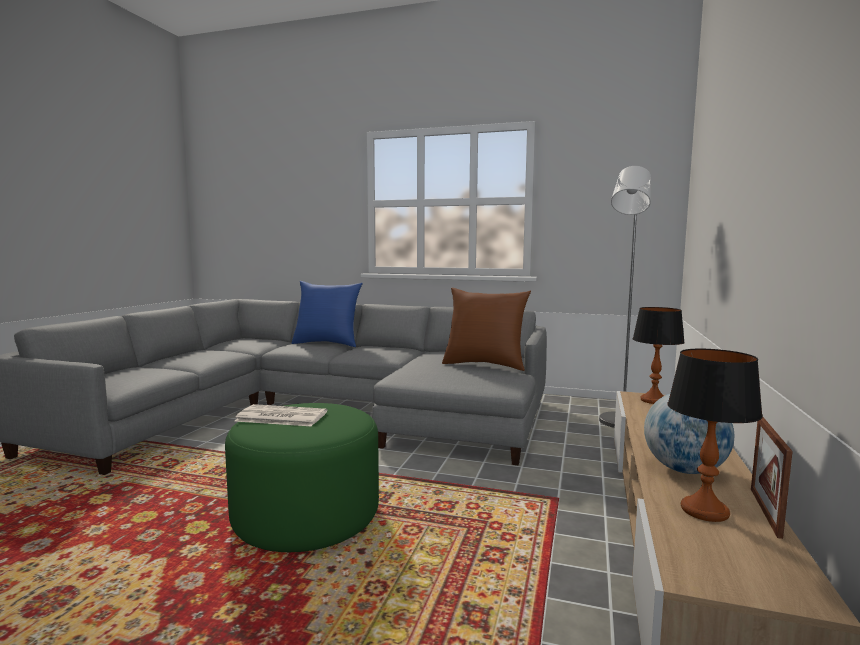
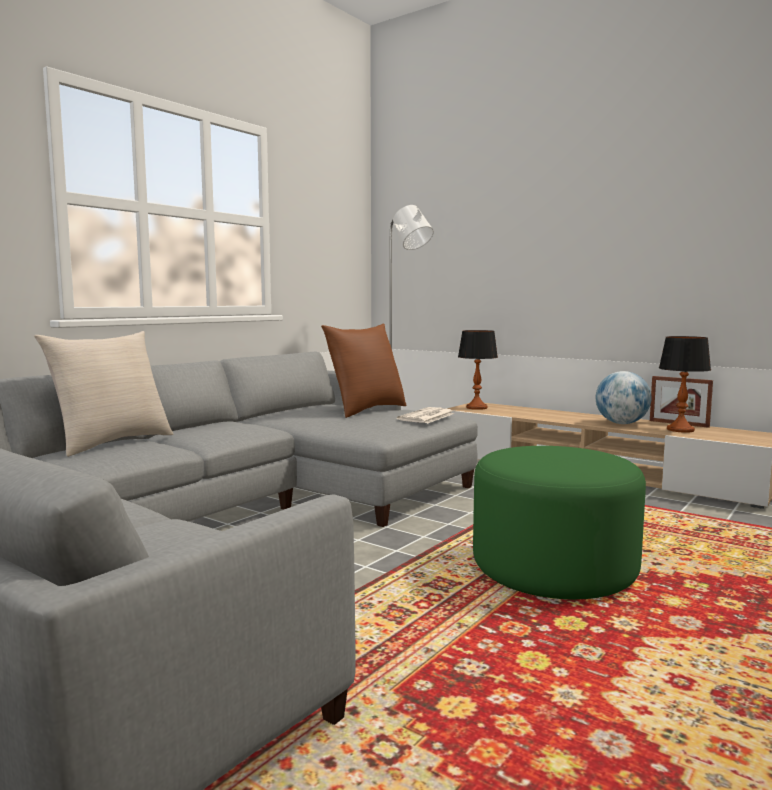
camera: 70 degrees left, 0 degrees up
(280, 417) = (551, 463): newspaper -> newspaper (426, 417)
(327, 343) = (112, 443): blue pillow -> beige pillow

